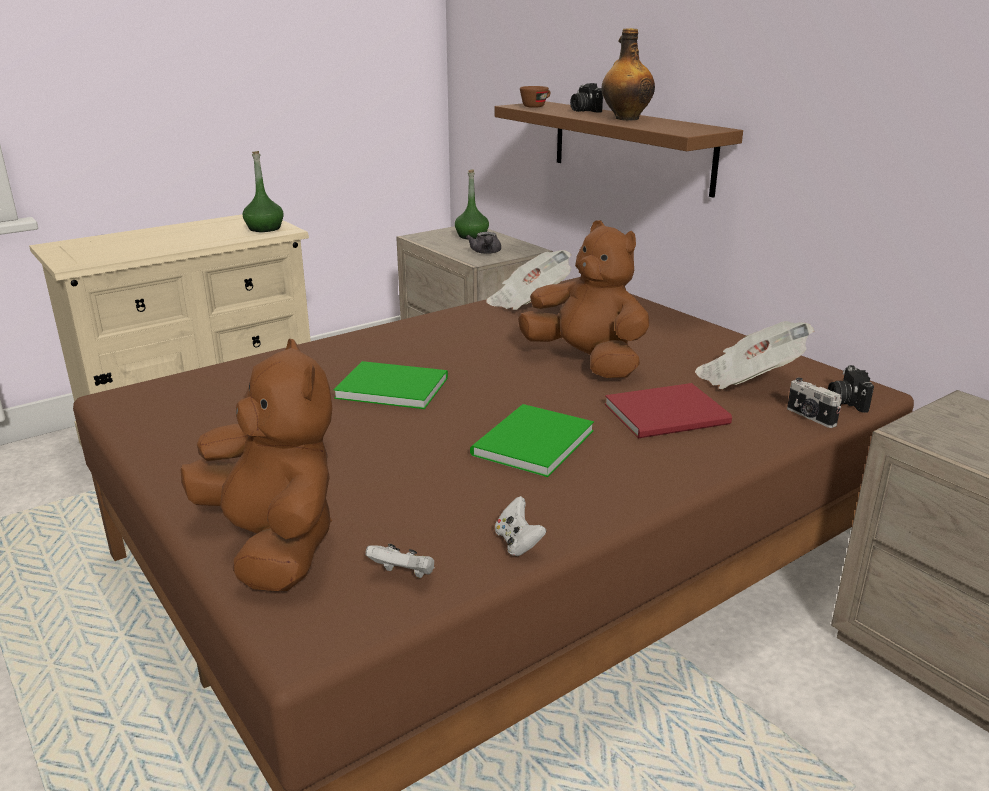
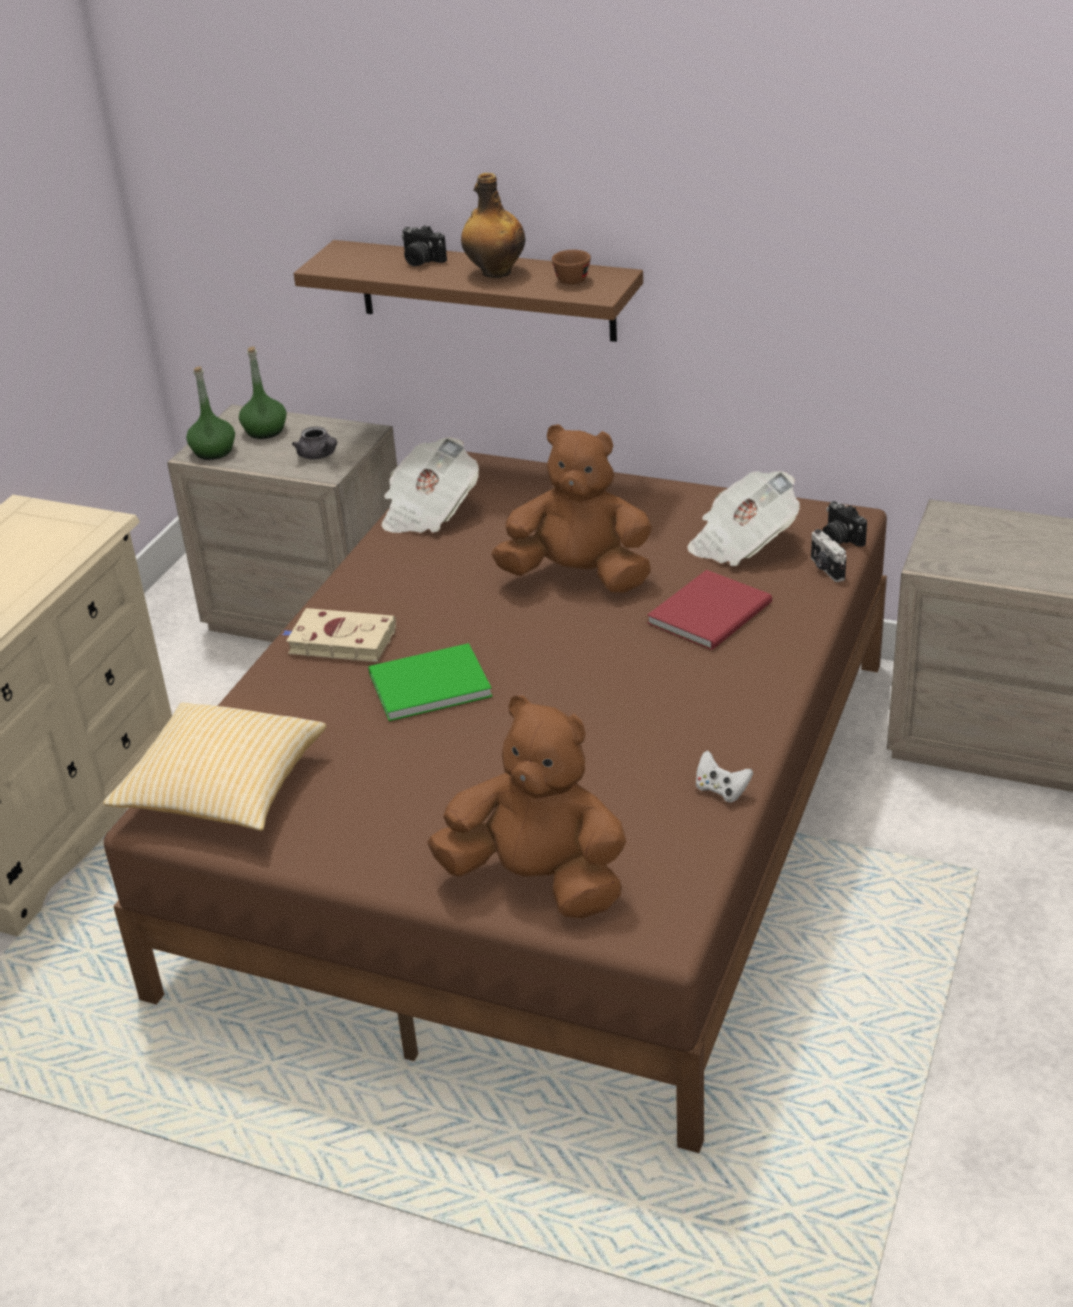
camera: 30 degrees left, 10 degrees up
(175, 399) = (223, 790): none -> pillow
(264, 228) = (72, 528): green bottle -> green bottle (213, 451)
(372, 346) = (339, 641): none -> beige book
(404, 575) = (669, 855): white game controller -> none
(529, 443) = (628, 694): green book -> none
(536, 106) = (348, 262): brown cup -> brown cup (572, 278)
(810, 417) = (826, 569): camera -> camera turned 45 degrees clockwise

